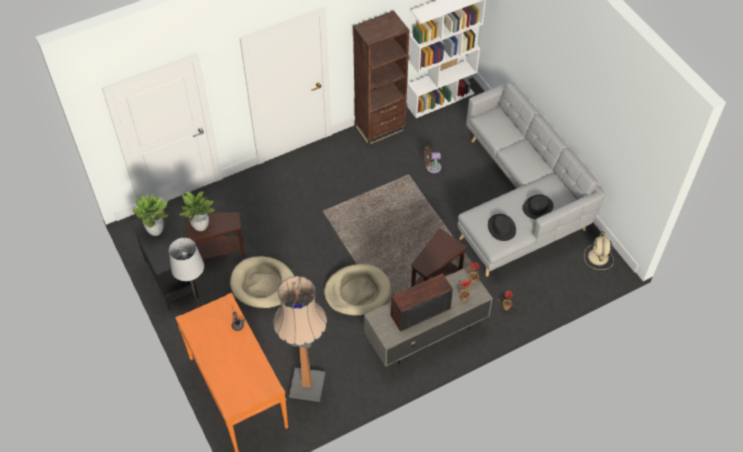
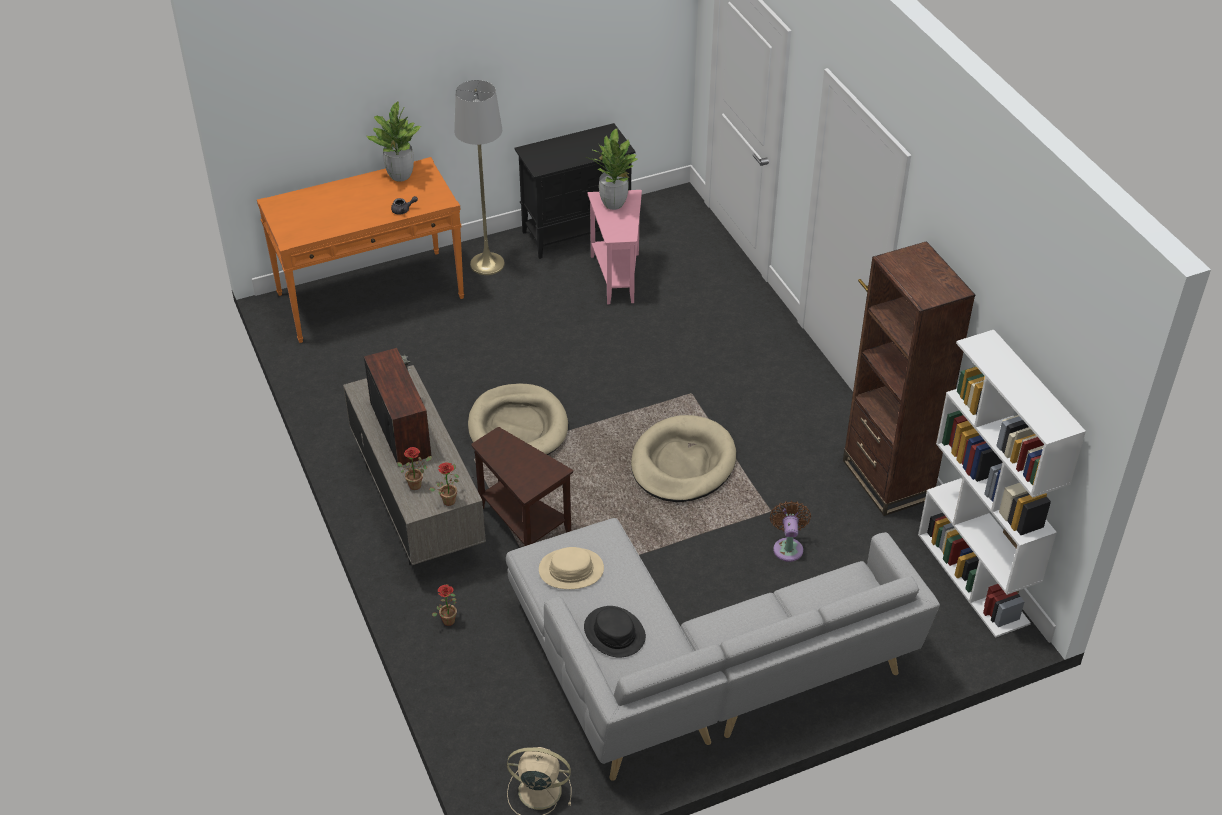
camera: 95 degrees right, 10 degrees down
(156, 231) = (592, 145): potted plant -> potted plant (400, 176)
(216, 253) = (617, 276): brown side table -> pink side table
(263, 284) = (551, 323): beige dog bed -> beige dog bed (682, 463)
(307, 385) = (361, 364): floor lamp -> none
(501, 228) = (571, 570): black hat -> beige hat

